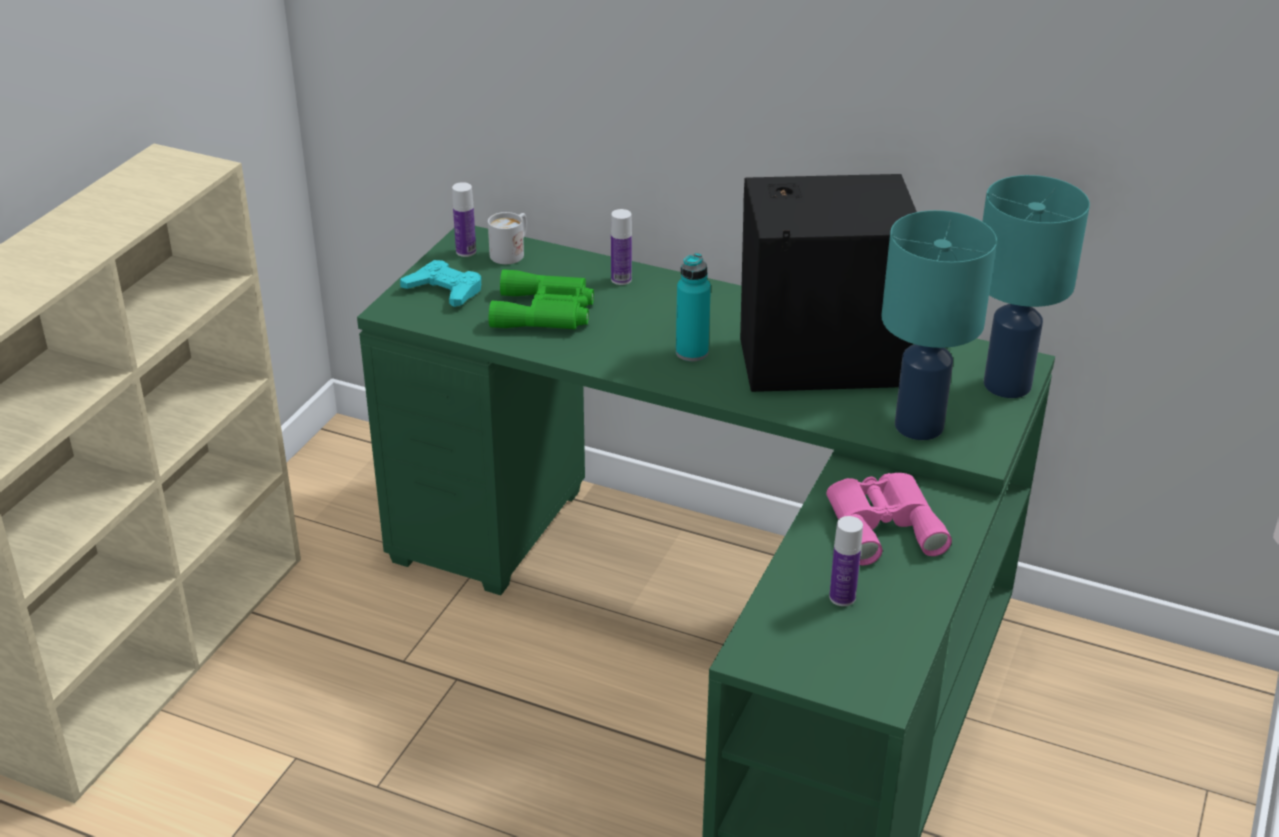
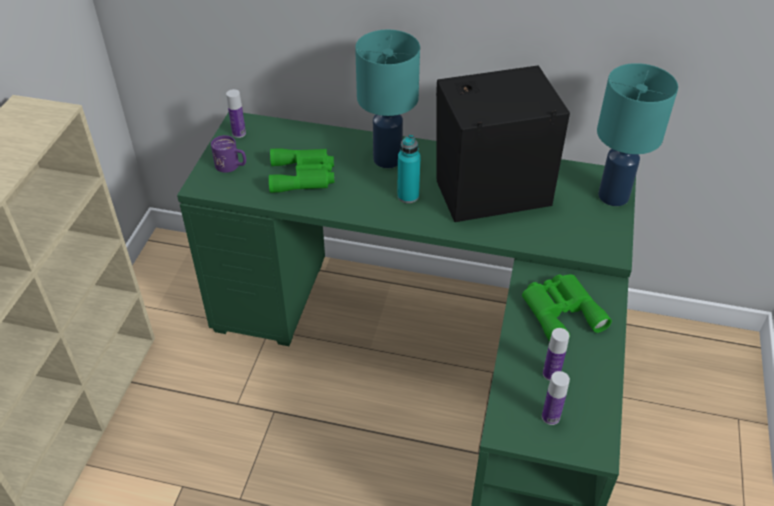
camera: 10 degrees left, 10 degrees up
(444, 290) = (232, 166): turquoise game controller -> purple mug
(511, 252) = (269, 130): white mug -> none
(621, 279) = (347, 144): bottle -> bottle (550, 417)
(882, 523) = (561, 311): pink binoculars -> green binoculars
(917, 426) = (567, 236): turquoise table lamp -> turquoise table lamp (386, 159)

